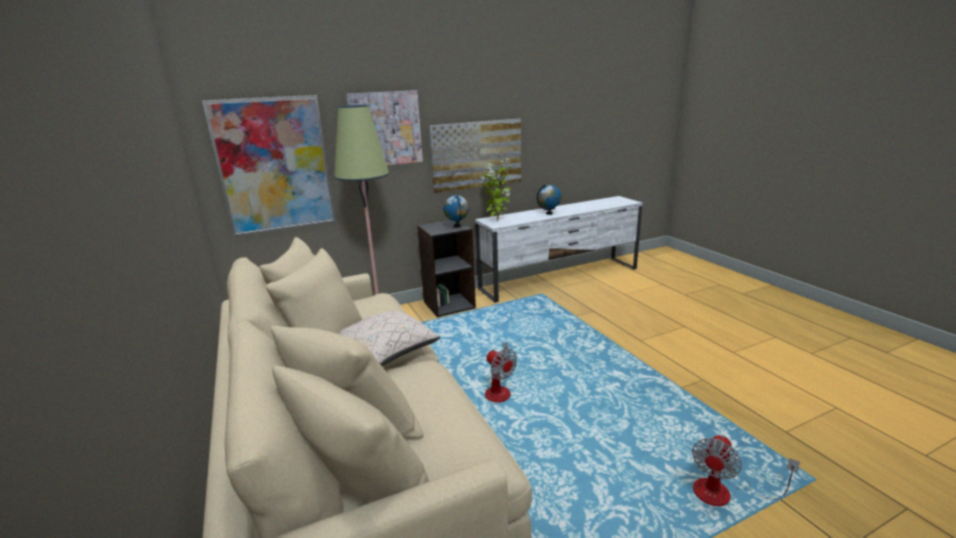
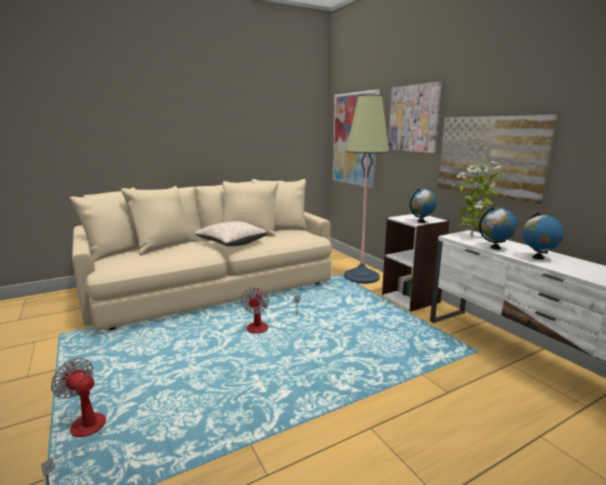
camera: 85 degrees right, 5 degrees down
(449, 304) = (411, 299): black bookcase -> white bookcase
(499, 389) = (264, 326): fan -> fan turned 45 degrees counterclockwise
(527, 219) = (495, 248): none -> globe

